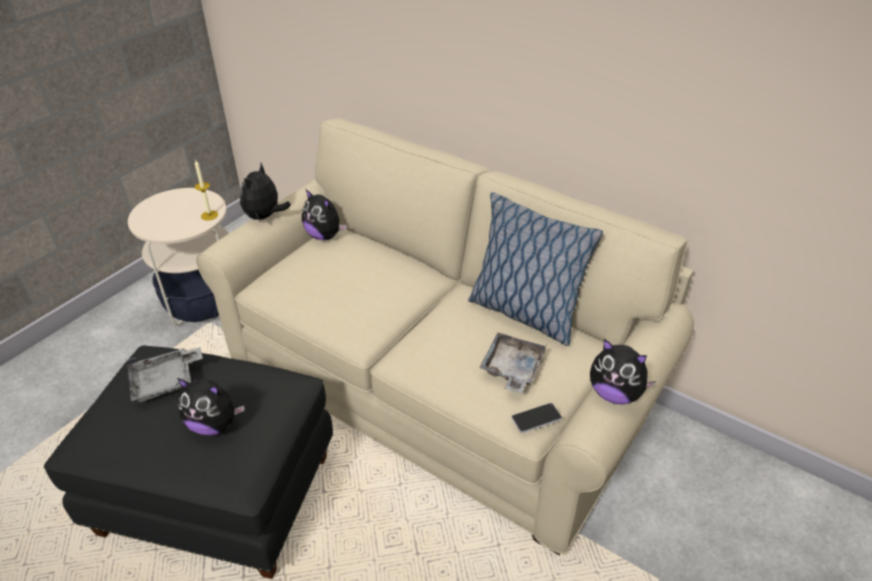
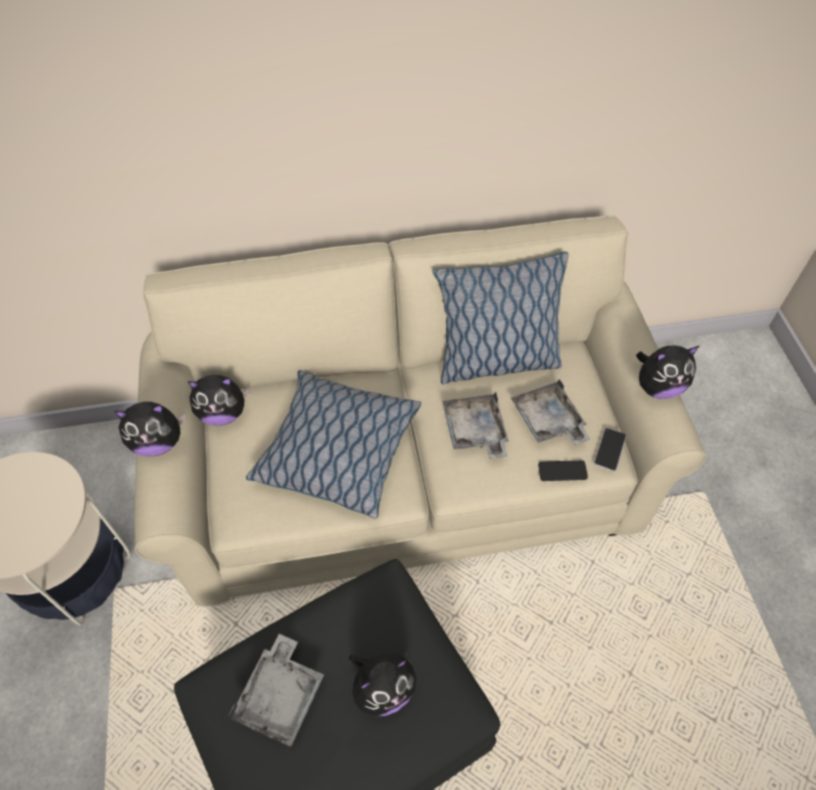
camera: 45 degrees left, 15 degrees up
(209, 215) = (61, 485): candle -> none
(265, 217) = (158, 442): plush toy -> plush toy turned 75 degrees counterclockwise
(356, 291) = (337, 451): none -> pillow
(452, 339) = (475, 431): none -> grey tray
(482, 404) = (562, 471): none -> phone

